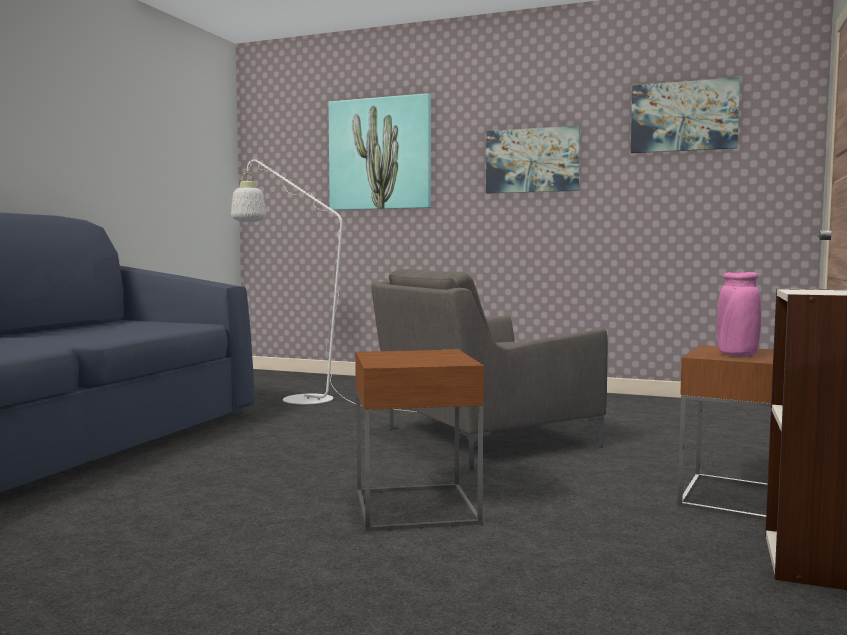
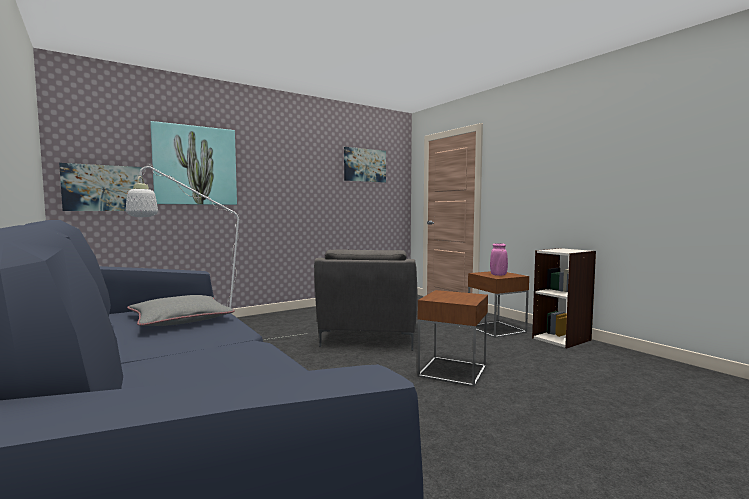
camera: 55 degrees left, 0 degrees up
(138, 330) = (180, 319): none -> grey pillow
(532, 160) = (297, 180): picture -> picture (103, 188)

